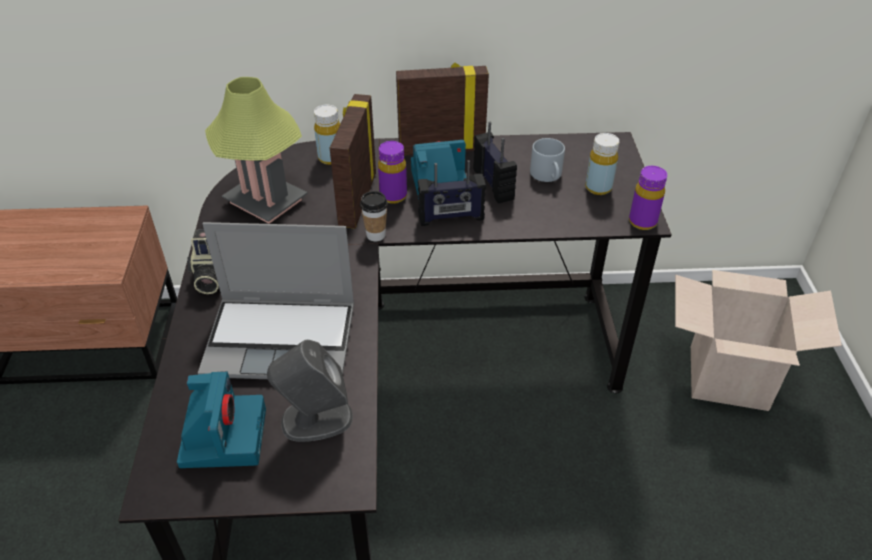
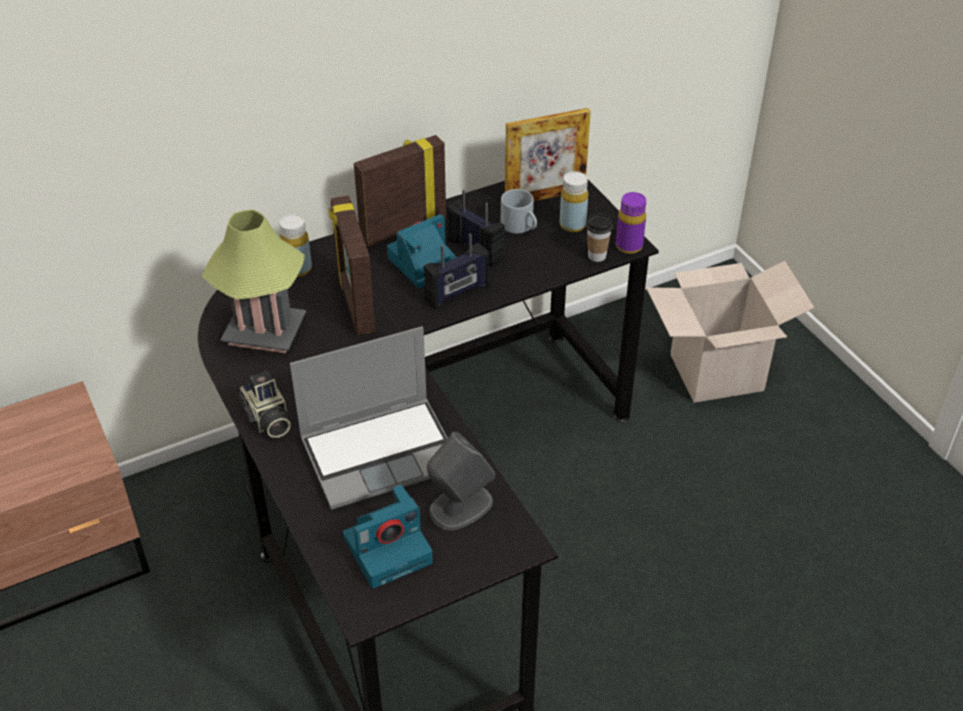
camera: 25 degrees left, 0 degrees up
(223, 435) = (389, 548): camera -> camera turned 90 degrees clockwise
(376, 235) = (398, 332): cup -> cup (597, 256)
(393, 196) = (388, 289): purple bottle -> none
(587, 156) = (545, 196): none -> picture frame

